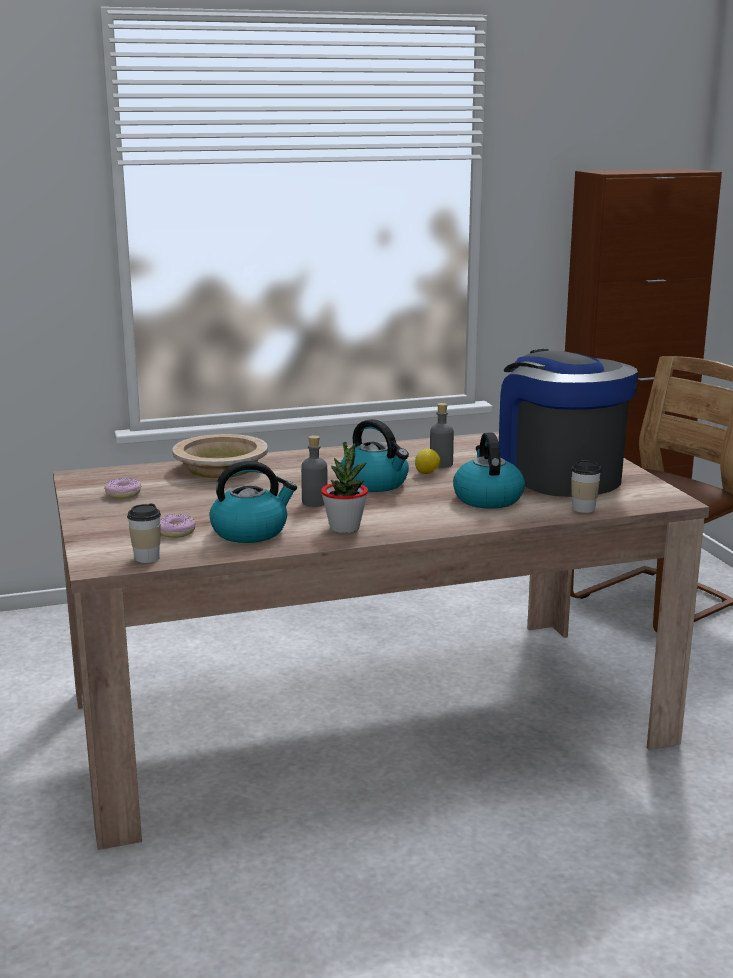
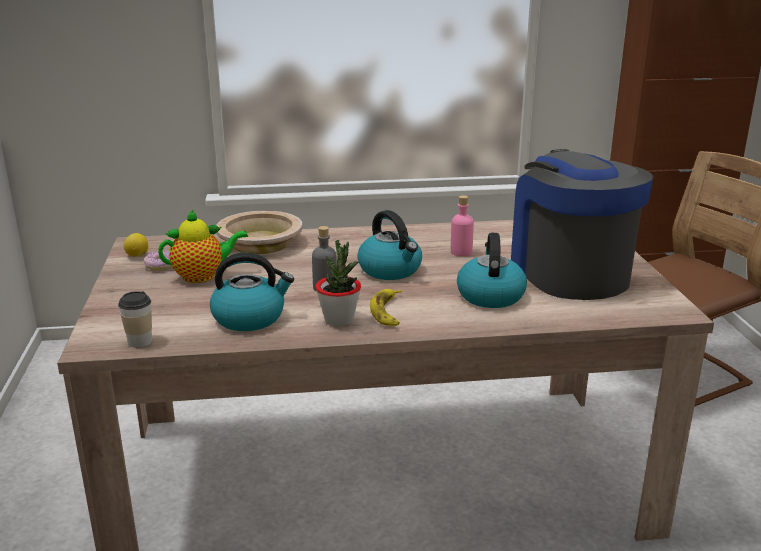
camera: 10 degrees right, 5 degrees up
(176, 500) = (202, 276): none -> teapot
(176, 532) = (182, 313): donut -> none
(391, 518) = (388, 312): none -> banana
(427, 473) = (444, 262): lemon -> lemon (137, 256)
(441, 464) = (461, 252): grey bottle -> pink bottle
(583, 508) = (582, 315): cup -> none

